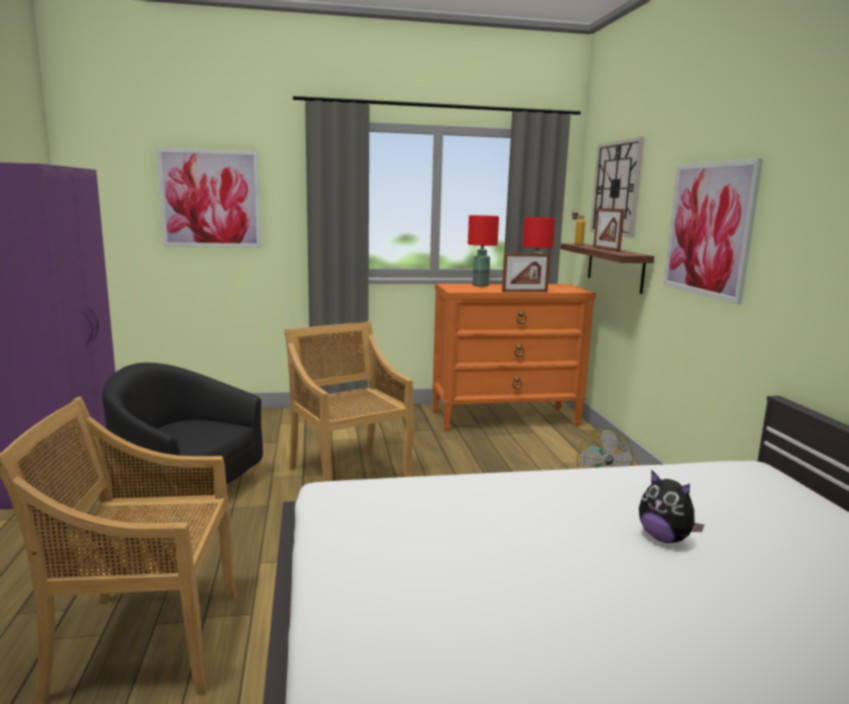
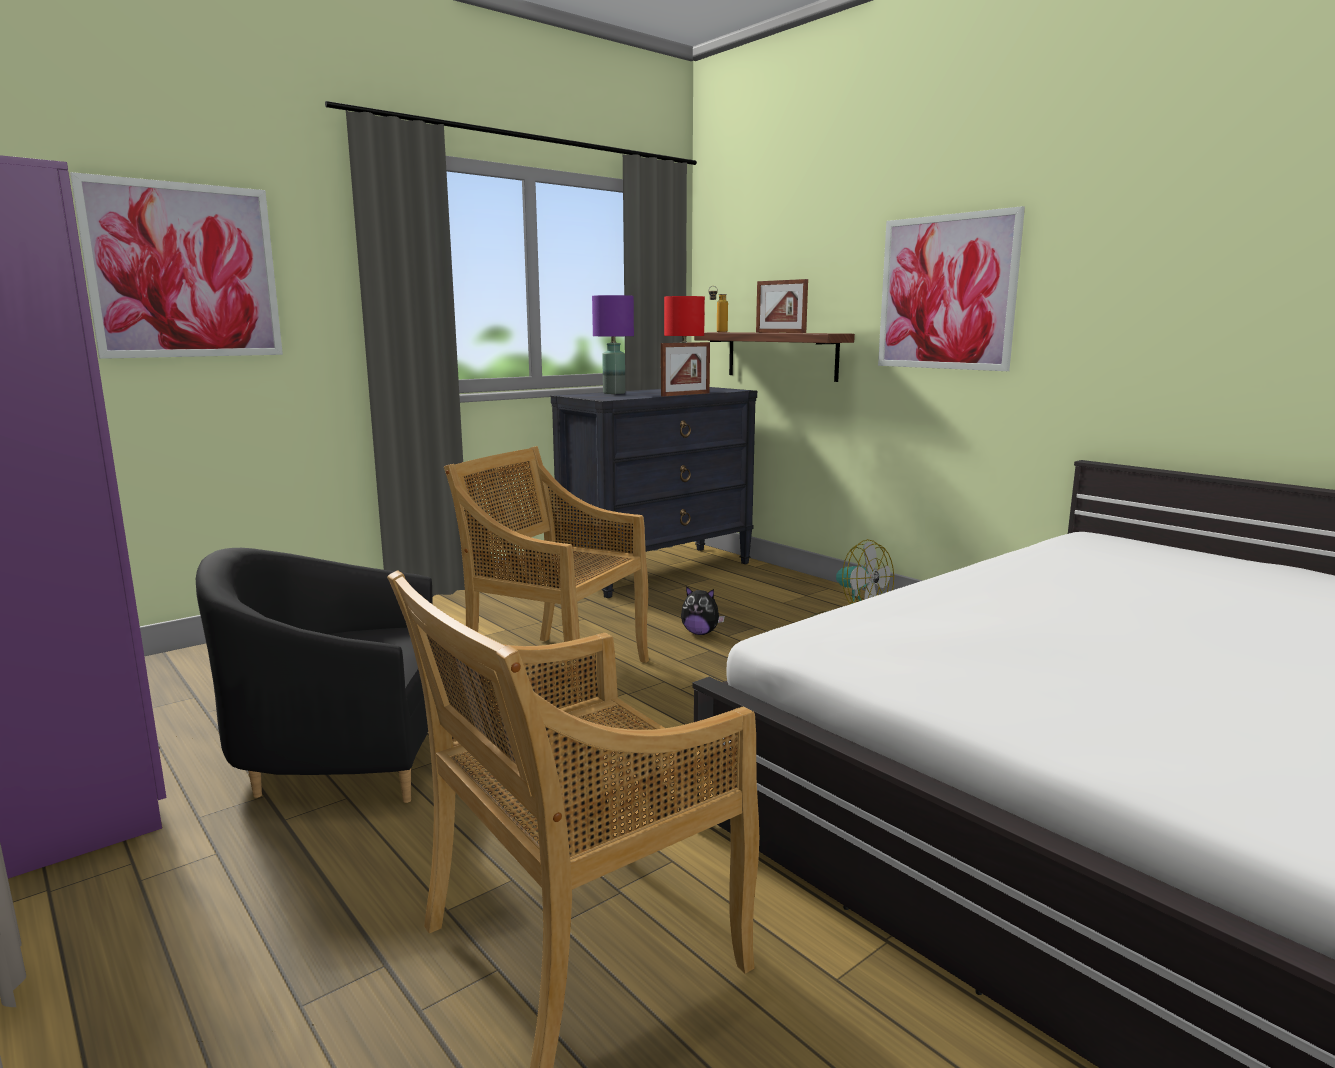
camera: 30 degrees left, 0 degrees up
(480, 285) = (614, 393): red table lamp -> purple table lamp
(505, 418) = (658, 571): orange dresser -> black dresser
(616, 188) = (772, 257): wall clock -> none
(665, 538) = (1152, 600): plush toy -> plush toy (700, 633)

